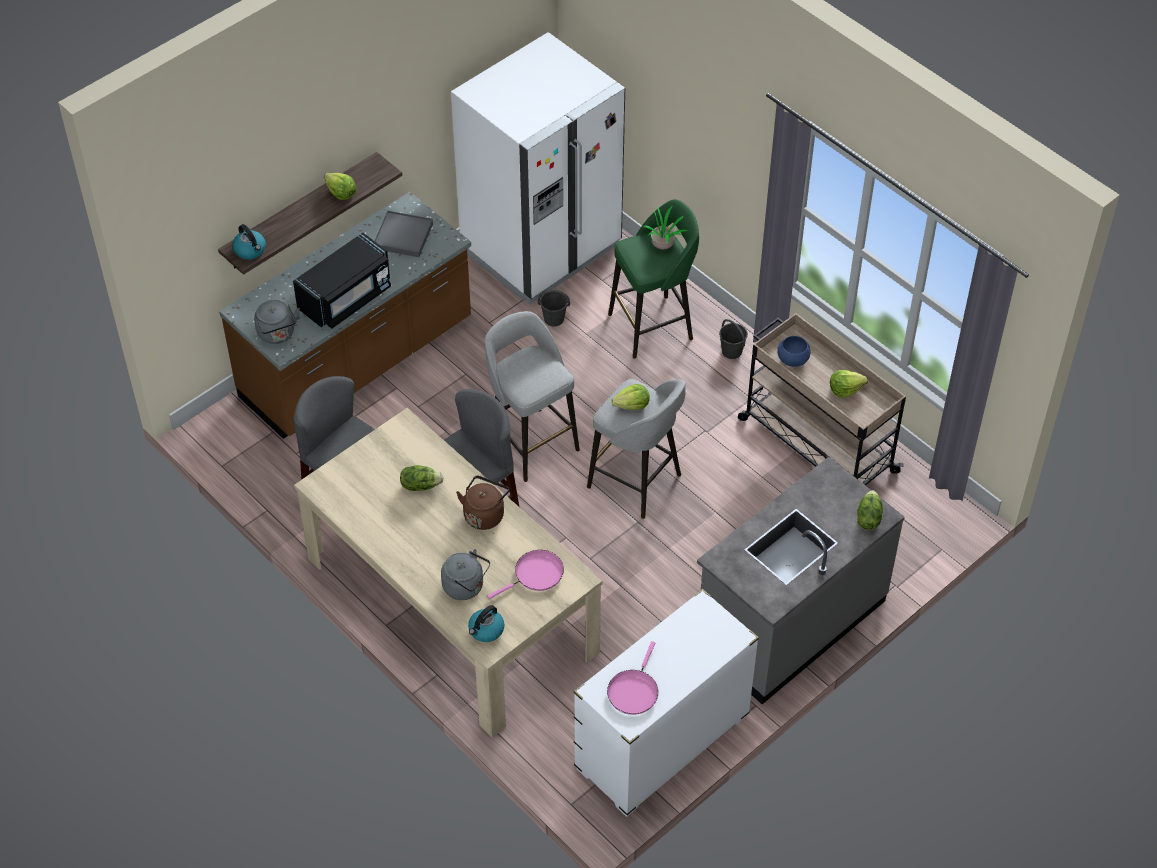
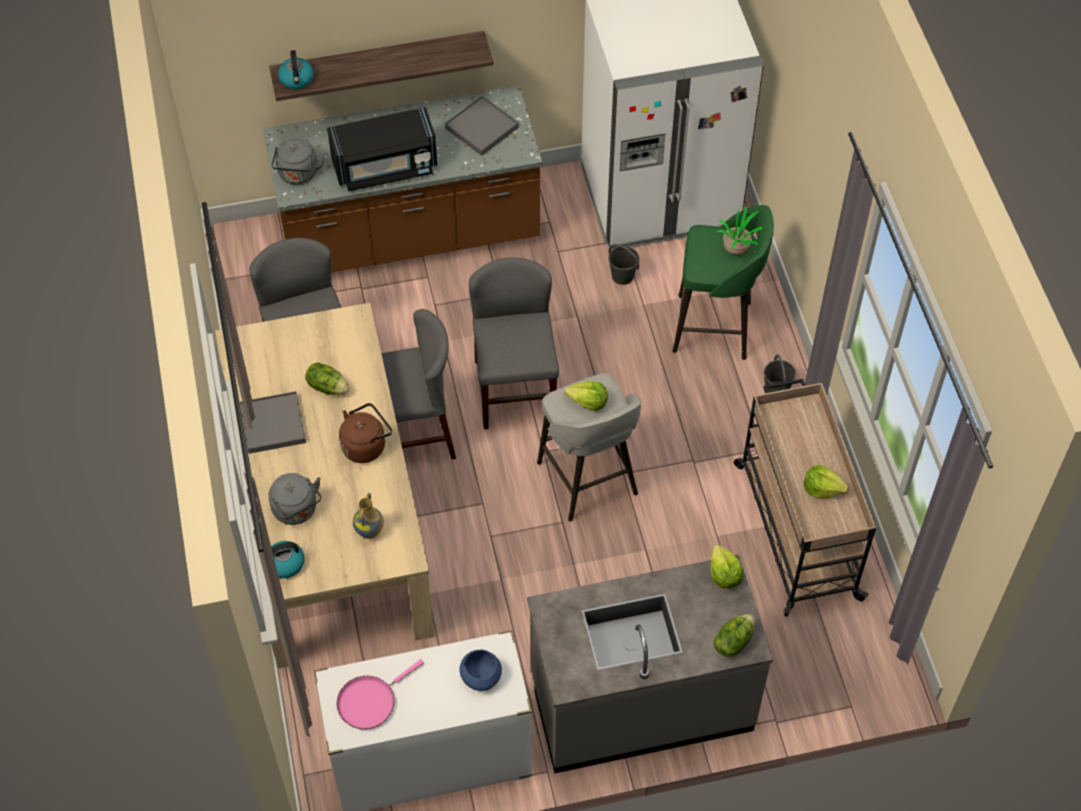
camera: 30 degrees right, 5 degrees up
(340, 193) = (420, 58): lettuce -> lettuce (724, 574)
(397, 533) = (273, 424): none -> grey tray
(531, 442) = (515, 391): grey stool -> grey chair
(536, 575) = (370, 532): pink frying pan -> vase
(793, 360) = (789, 431): blue bowl -> blue bowl (480, 677)

